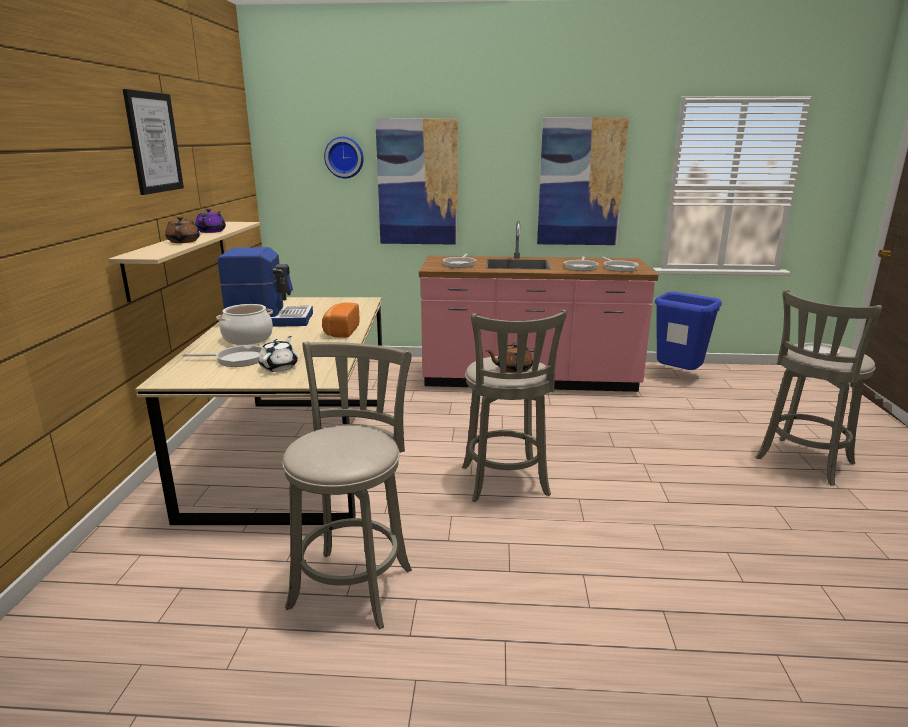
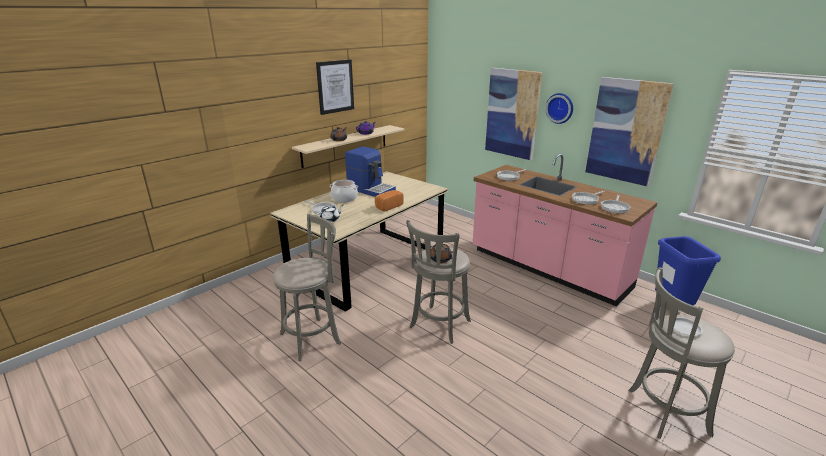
camera: 40 degrees right, 5 degrees up
(344, 157) = (472, 90): wall clock -> wall clock (560, 108)

